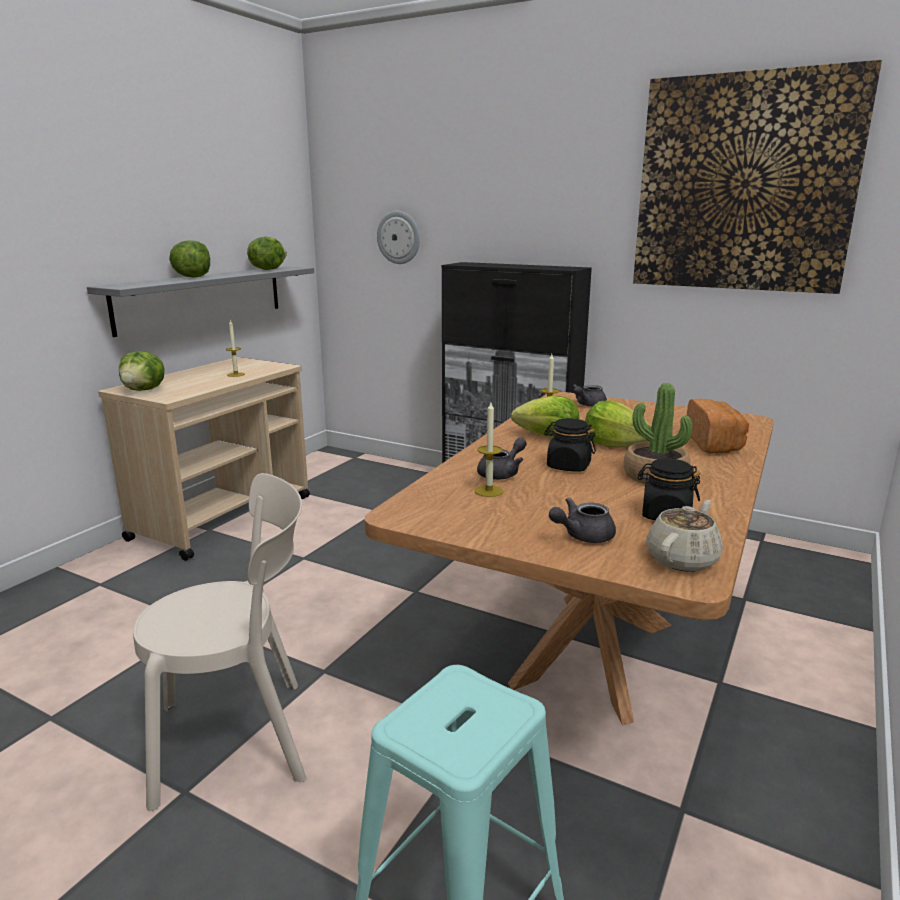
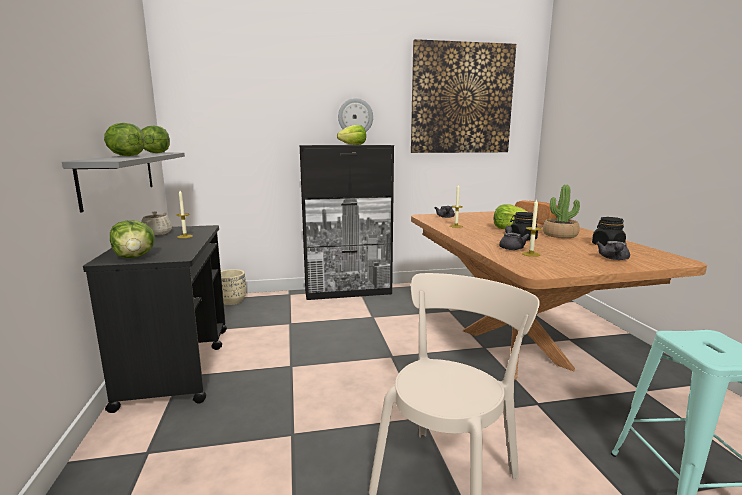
camera: 40 degrees left, 5 degrees down
(224, 517) = (178, 364): beige cart -> black cart
(366, 465) = (232, 301): none -> beige planter
(399, 237) = (243, 129): wall clock -> wall clock (355, 117)
(547, 437) = (475, 231): lettuce -> lettuce (353, 144)
(683, 559) = (659, 256): beige teapot -> beige teapot (157, 233)

